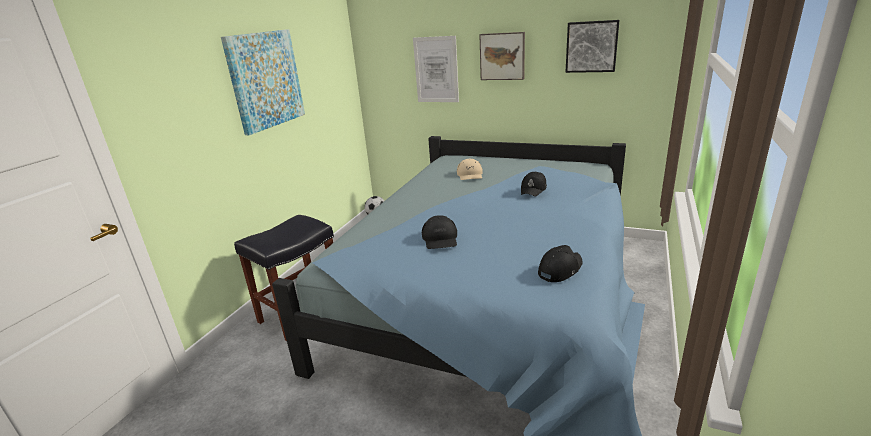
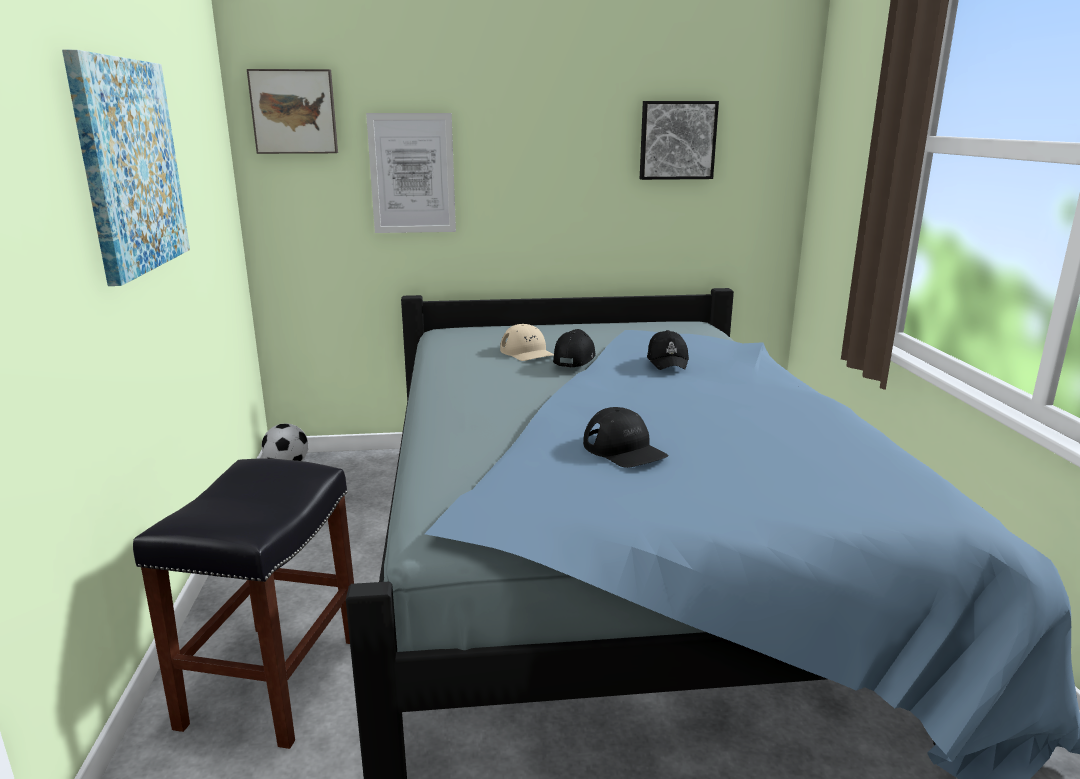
camera: 30 degrees left, 5 degrees down
(502, 56) = (536, 152): picture -> picture (294, 112)
(560, 269) = (863, 461): black cap -> black cap (574, 358)

